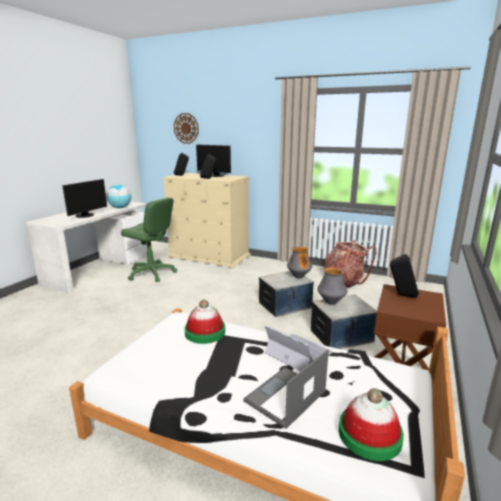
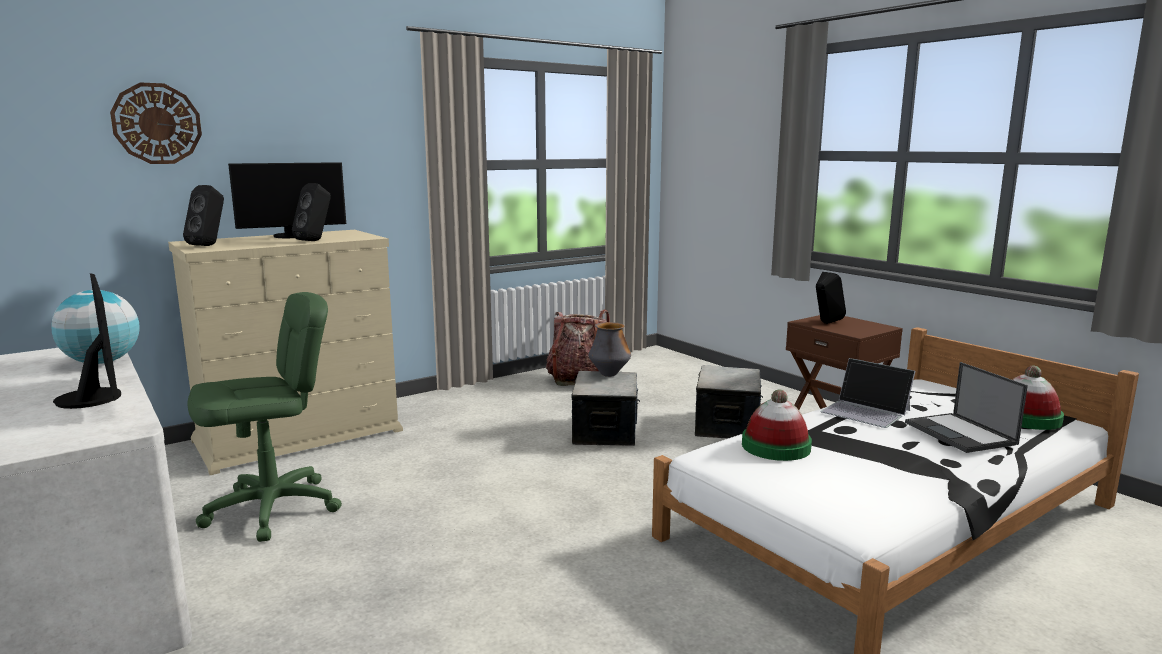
camera: 60 degrees left, 5 degrees down
(297, 353) = (866, 411): laptop -> laptop turned 120 degrees counterclockwise
(331, 302) = (713, 380): vase -> none

